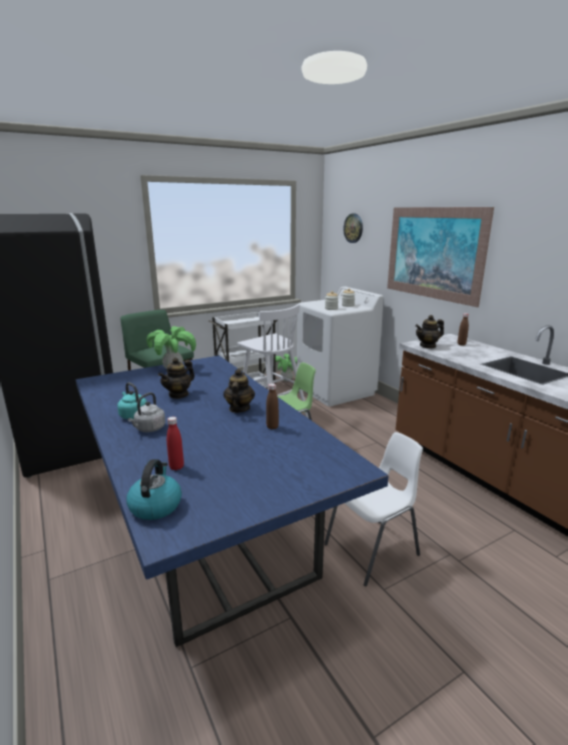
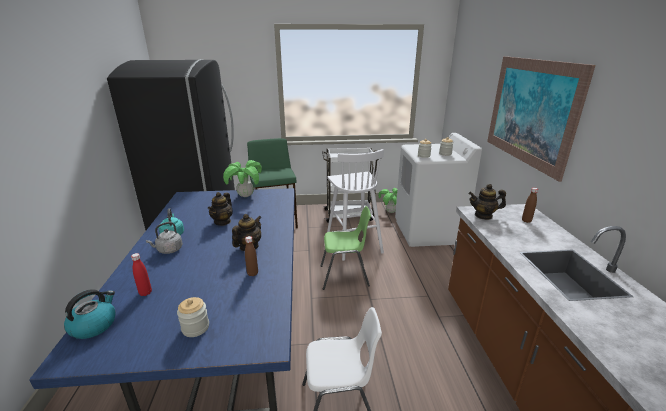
camera: 25 degrees right, 5 degrees up
(178, 394) = (222, 222): teapot -> teapot turned 45 degrees counterclockwise
(273, 477) = (195, 328): none -> jar
(353, 228) = (471, 74): wall clock -> none

